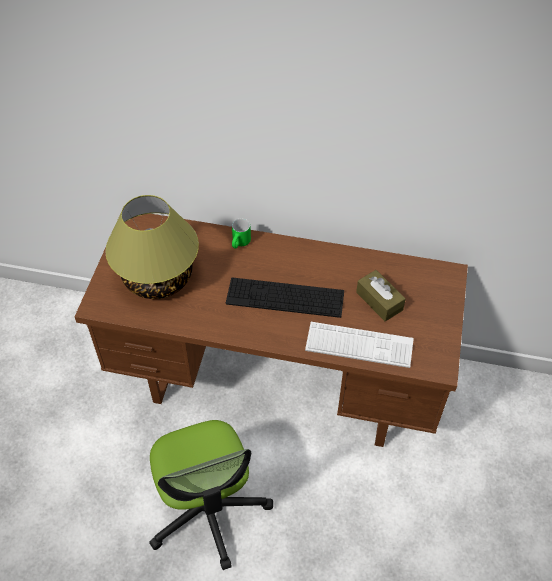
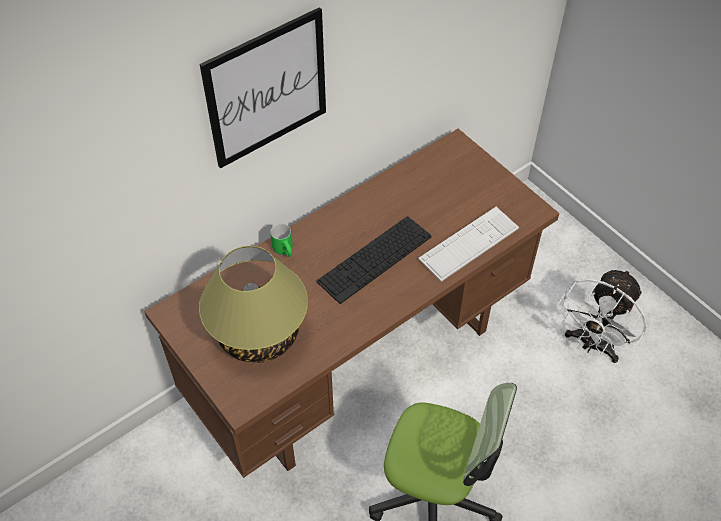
camera: 50 degrees left, 0 degrees up
(260, 100) = (267, 89): none -> picture
(379, 301) = (439, 202): brown tissue box -> none
(449, 534) = (592, 345): none -> white fan

